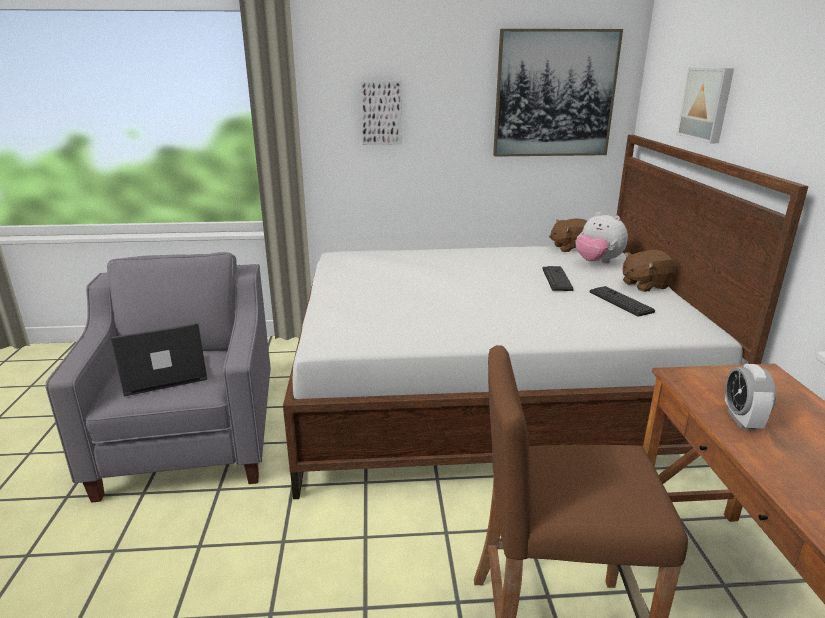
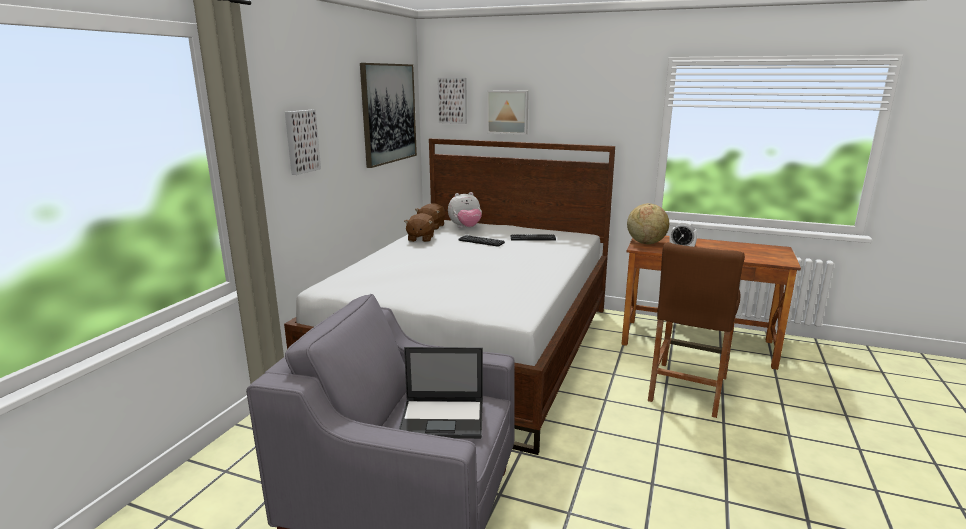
camera: 65 degrees left, 5 degrees down
(163, 374) = (443, 418): laptop -> laptop turned 90 degrees counterclockwise
(644, 285) = (514, 229): brown plush toy -> brown plush toy (420, 239)
(664, 82) = (453, 100): none -> picture
(721, 380) = (645, 243): none -> globe

